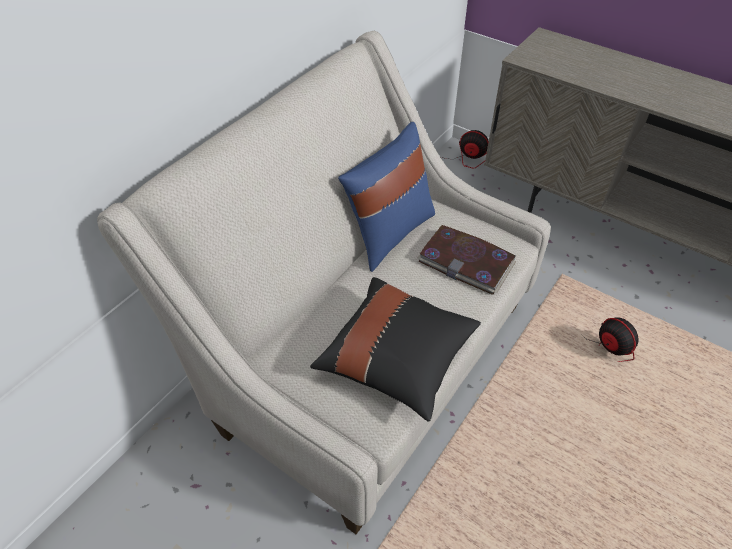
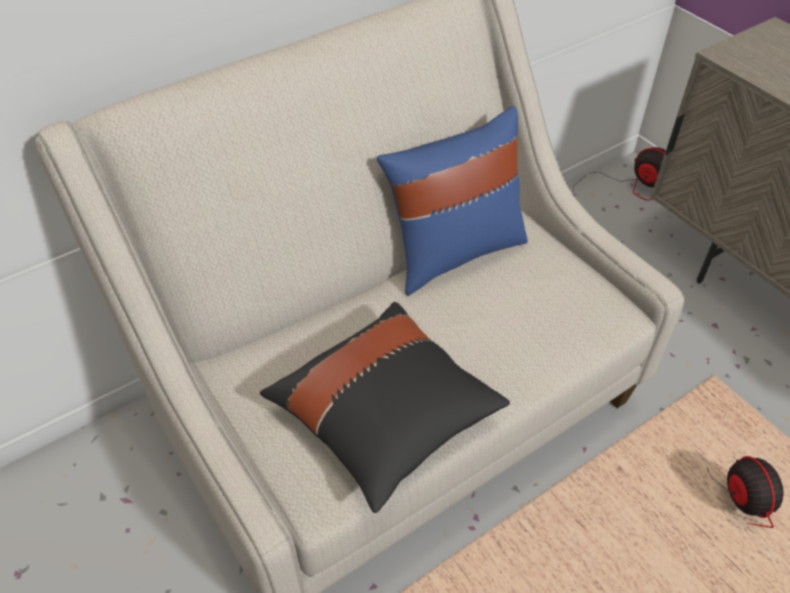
camera: 20 degrees right, 0 degrees up
(466, 262) = (541, 316): book -> none

